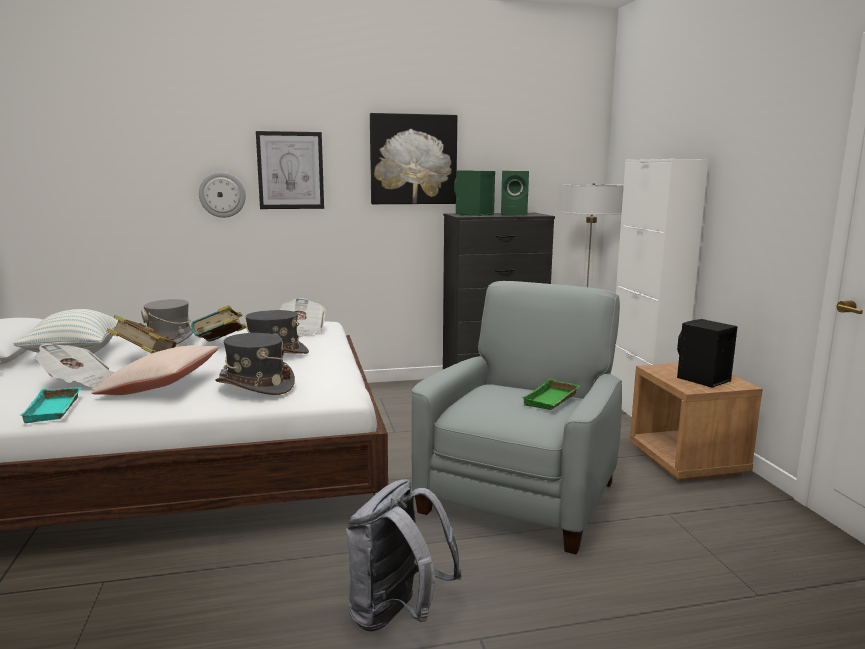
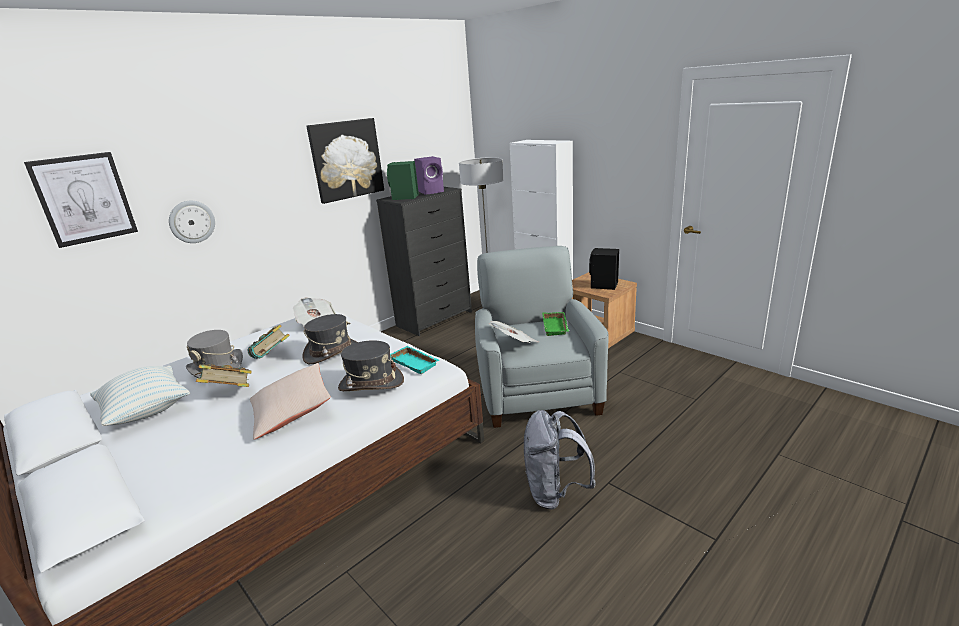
camera: 30 degrees left, 10 degrees up
(55, 410) = (238, 464): turquoise tray -> turquoise tray (415, 363)
(78, 383) = (210, 435): newspaper -> newspaper (514, 344)
(290, 170) = (249, 187): picture -> picture (84, 199)
(515, 214) = (432, 191): green speaker -> purple speaker

